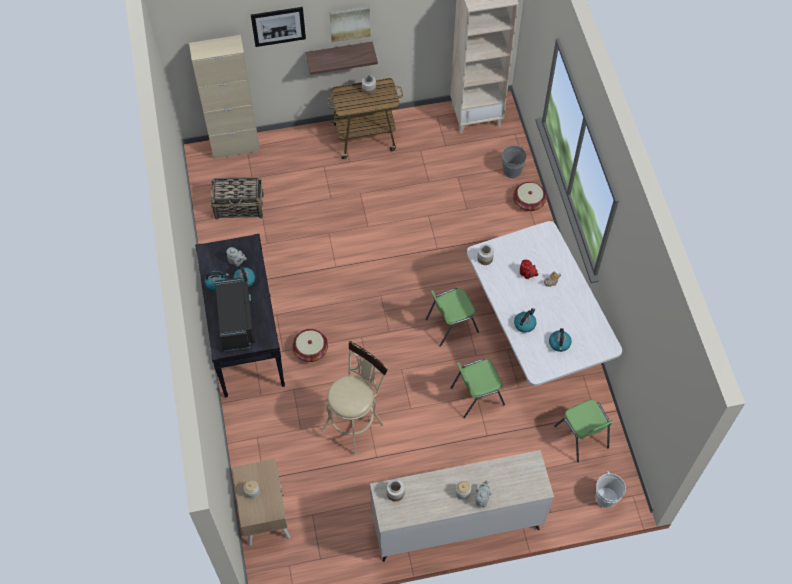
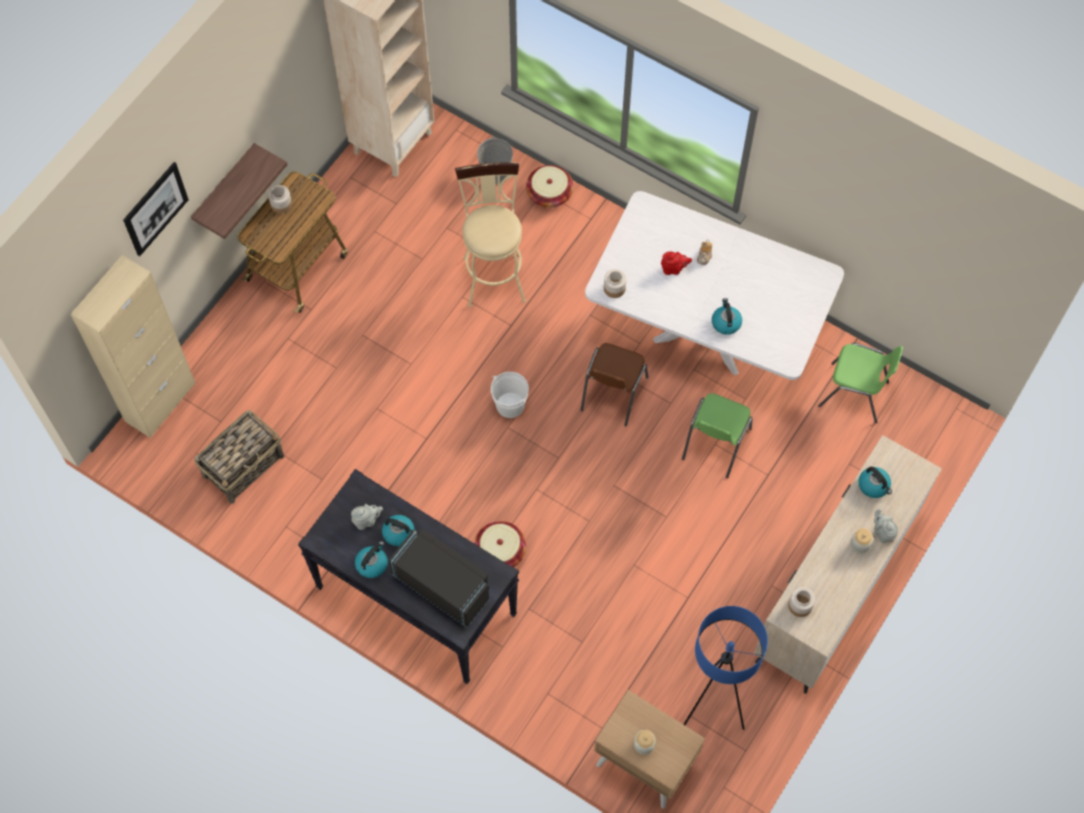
camera: 45 degrees left, 5 degrees up
(325, 522) = (710, 710): none -> blue floor lamp
(349, 23) = (226, 139): picture -> none
(356, 423) = (630, 583): beige stool -> beige stool (493, 273)
(451, 325) = (612, 394): green chair -> brown chair
(559, 344) = (779, 313): kettle -> kettle (874, 485)
(606, 497) = (935, 432): white bucket -> white bucket (510, 405)

